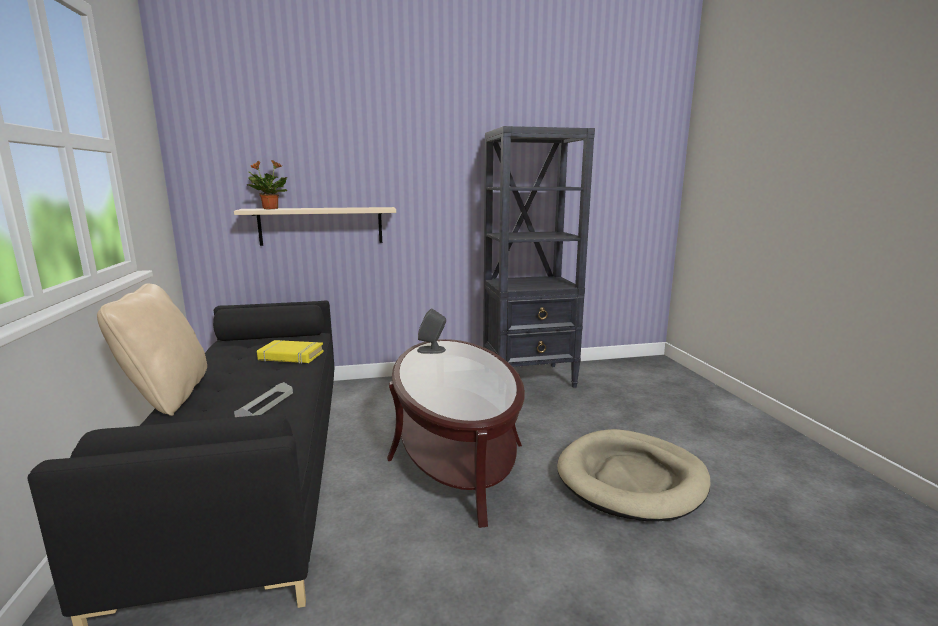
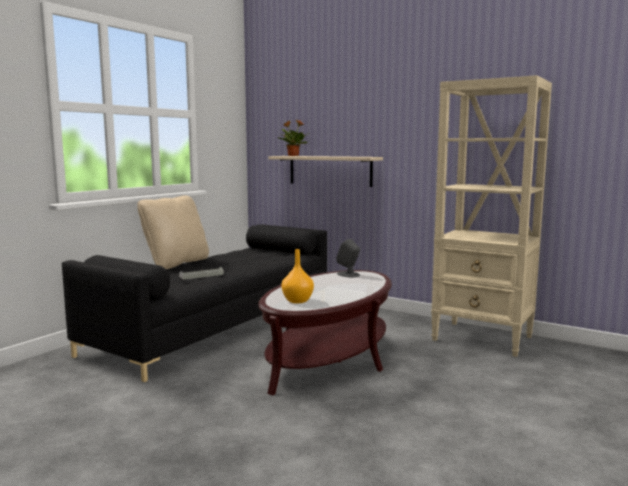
camera: 45 degrees right, 5 degrees down
(291, 356) = (263, 260): yellow book -> none
(469, 401) = (297, 301): none -> orange vase
(529, 379) = (483, 339): black bookcase -> beige bookcase
(631, 479) = (422, 419): beige dog bed -> none

